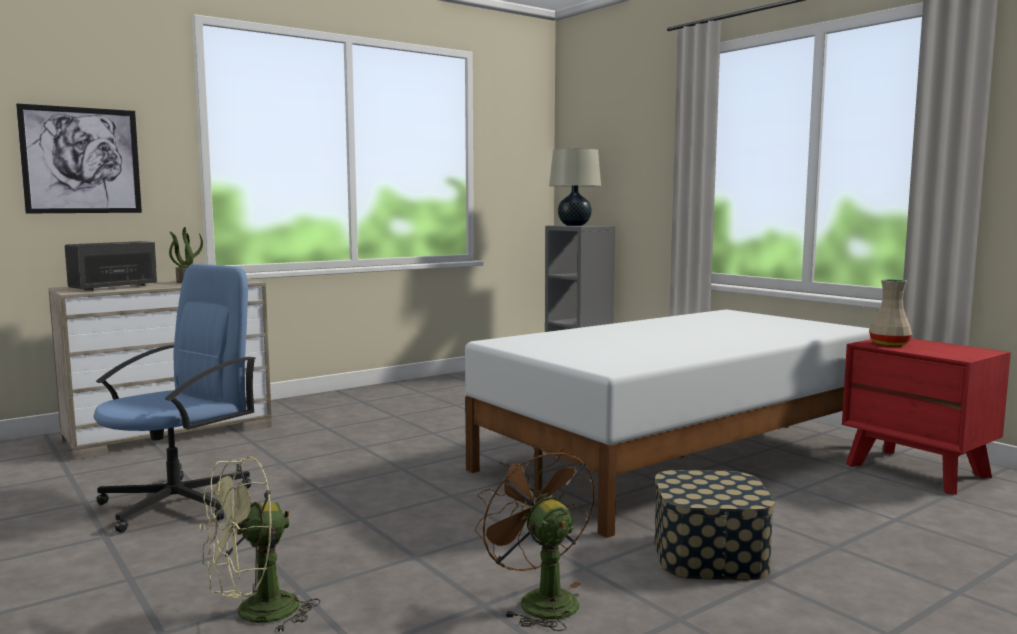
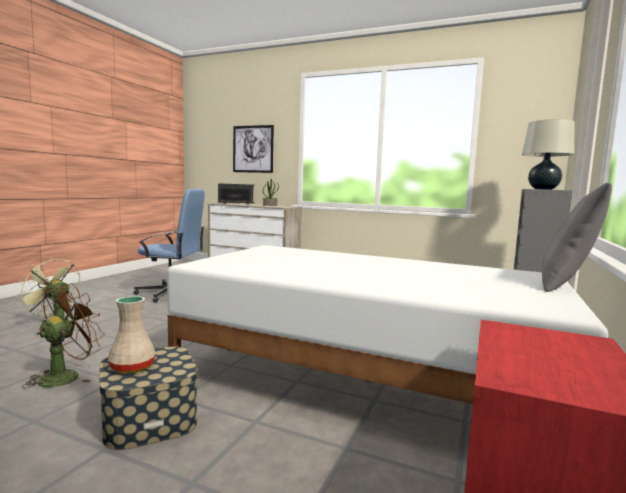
camera: 60 degrees right, 0 degrees up
(766, 314) = (567, 284): none -> grey pillow
(889, 344) = (527, 337): beige vase -> beige vase (131, 367)

